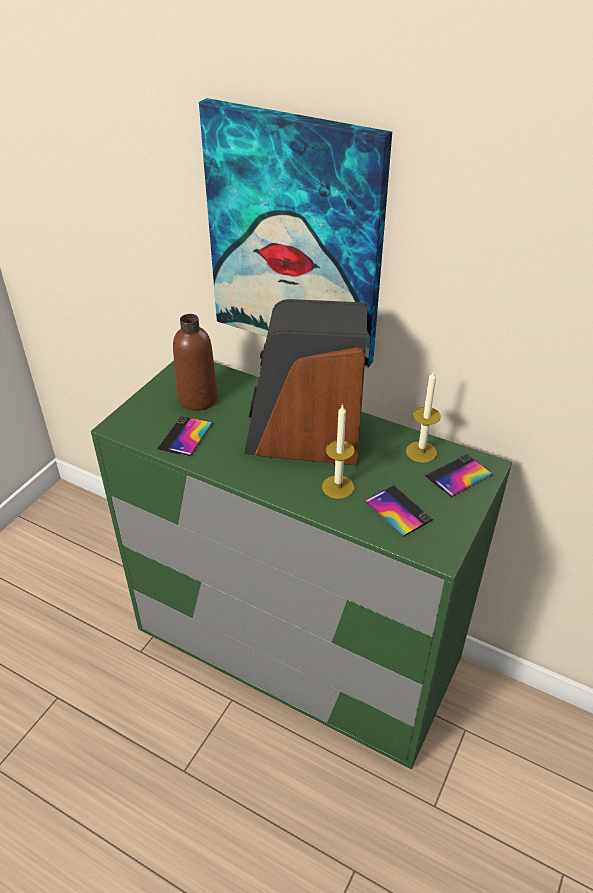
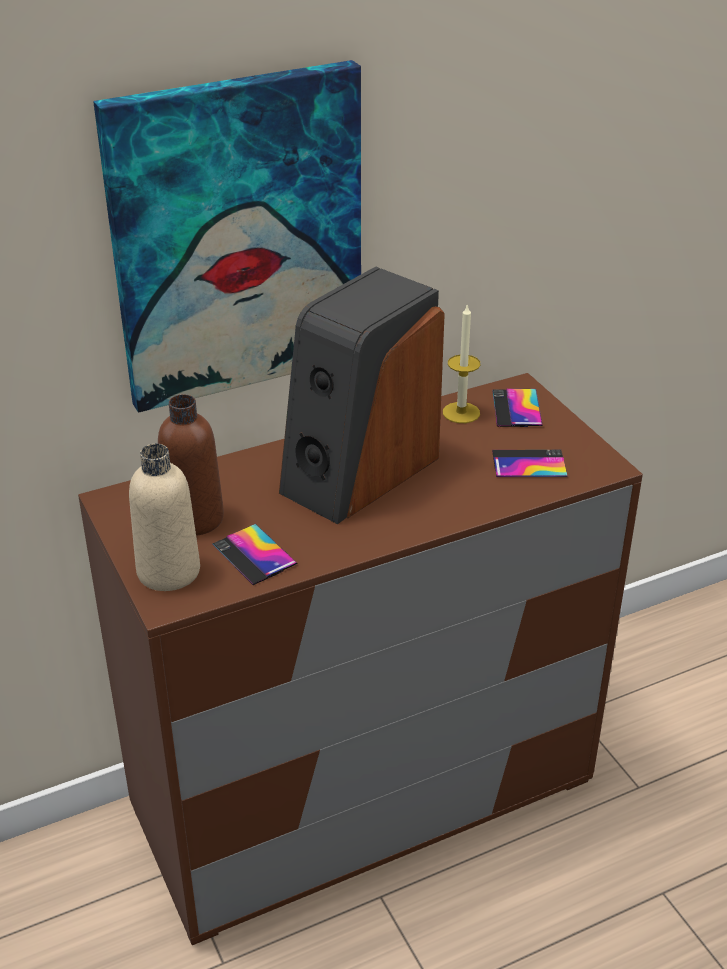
camera: 55 degrees left, 5 degrees down
(143, 413) = (168, 571): none -> beige bottle
(296, 648) = (363, 795): green dresser -> brown dresser
(338, 487) = (458, 484): candle -> none

